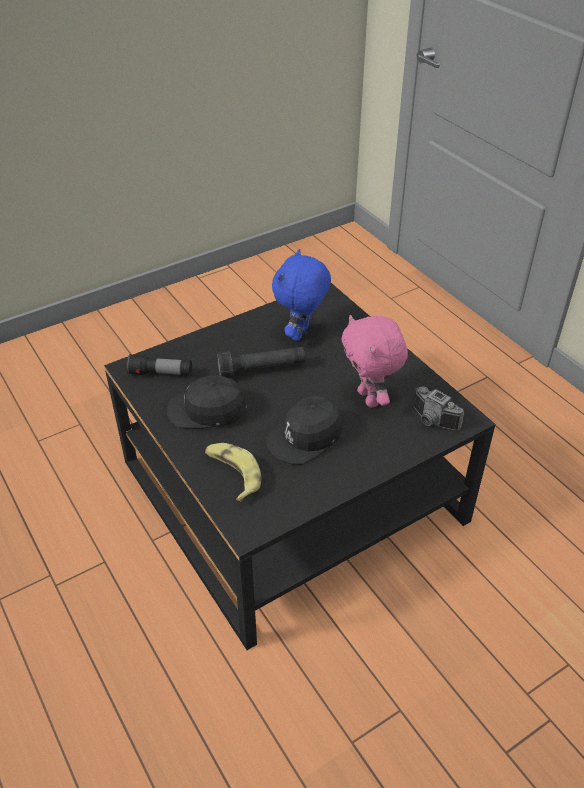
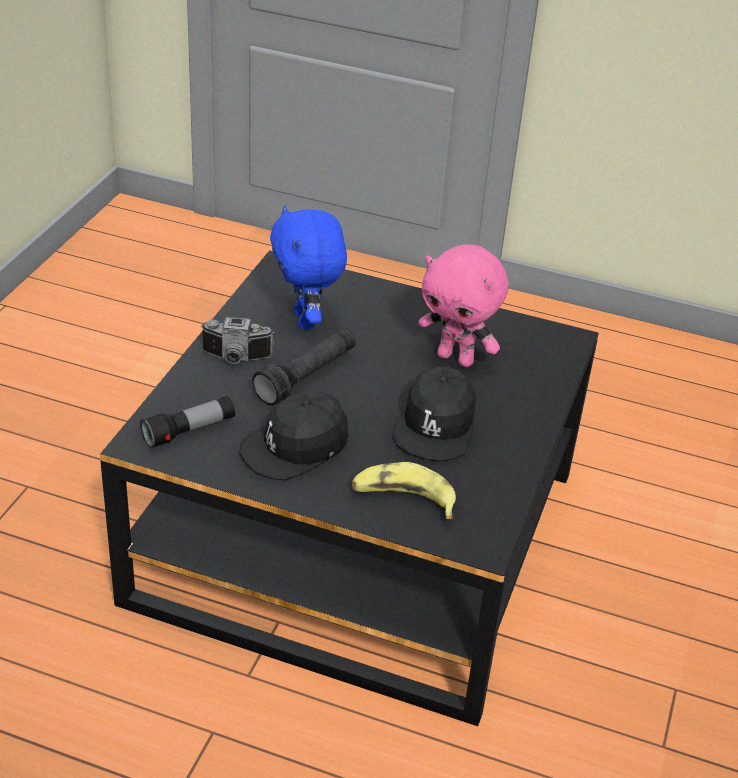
camera: 40 degrees left, 5 degrees down
(432, 421) = (540, 355): camera -> camera (236, 359)

